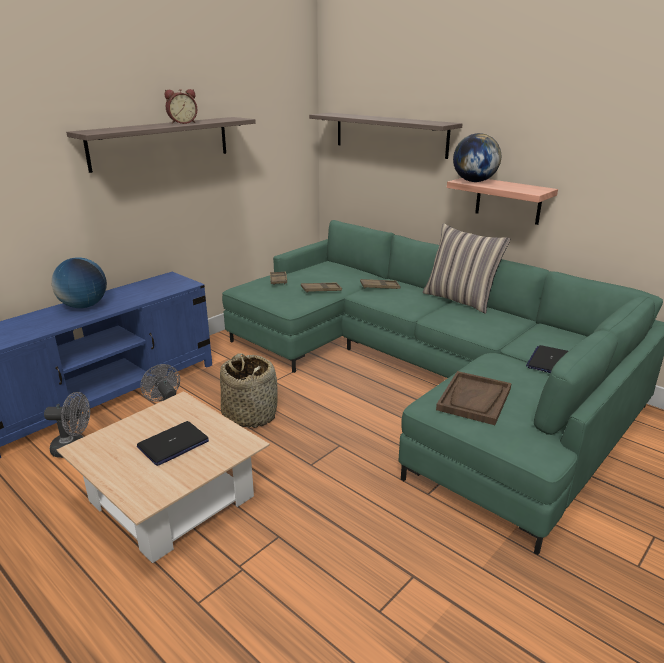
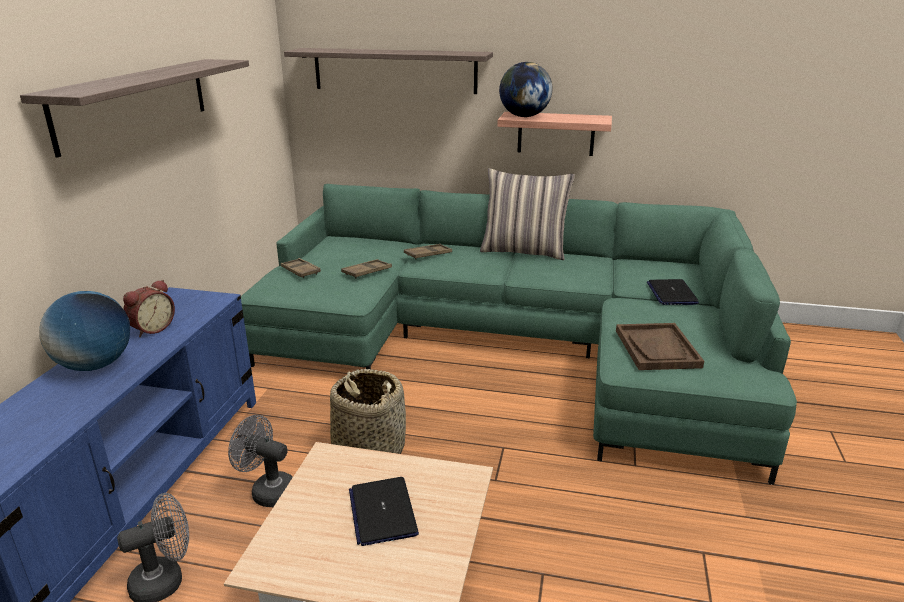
camera: 30 degrees left, 0 degrees up
(173, 444) = (382, 512): laptop -> laptop turned 150 degrees clockwise
(182, 123) = (167, 71): alarm clock -> alarm clock (151, 329)

